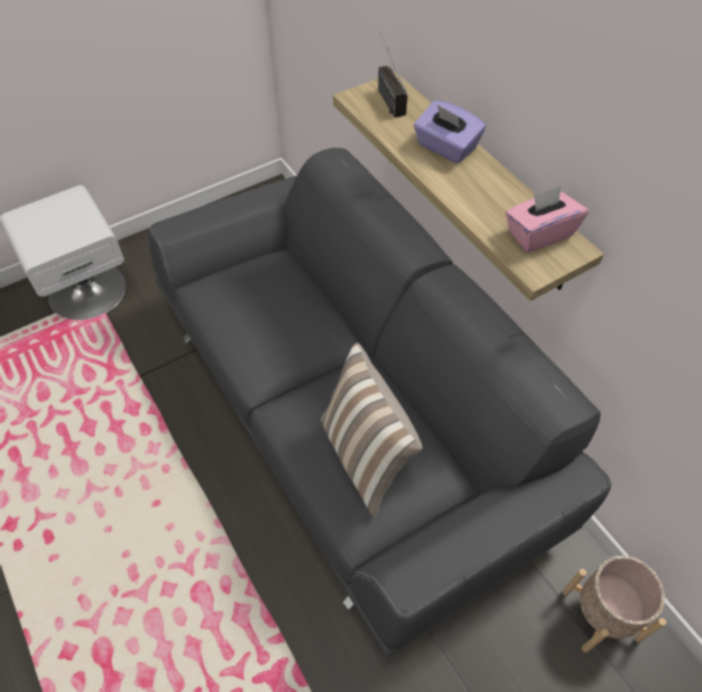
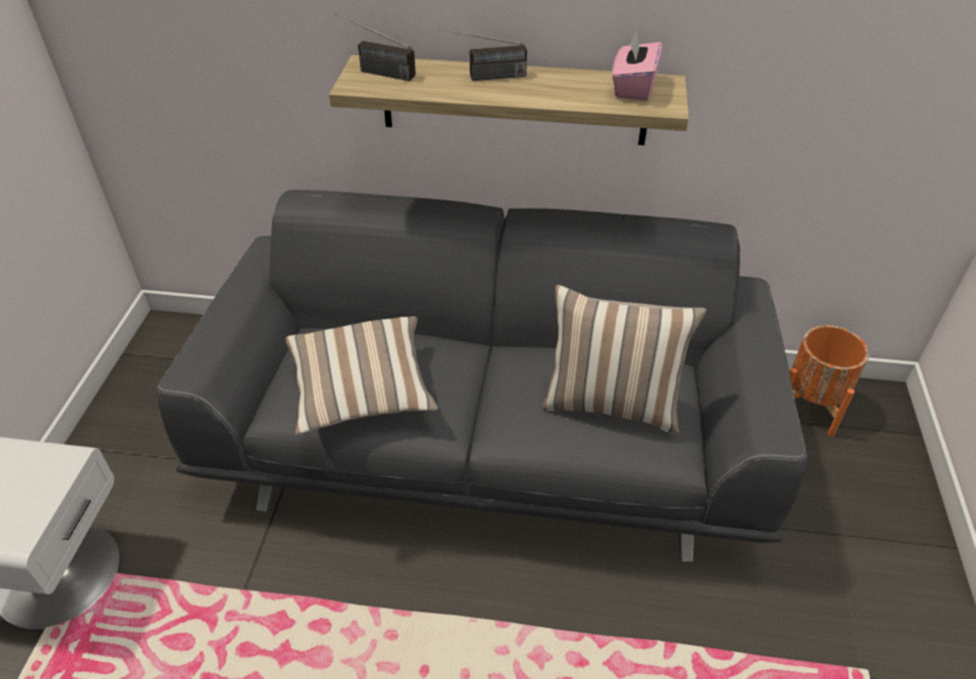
camera: 50 degrees left, 10 degrees down
(248, 315) = (362, 391): none -> pillow
(446, 148) = (483, 77): purple tissue box -> radio
(601, 614) = (810, 406): beige planter -> orange planter

